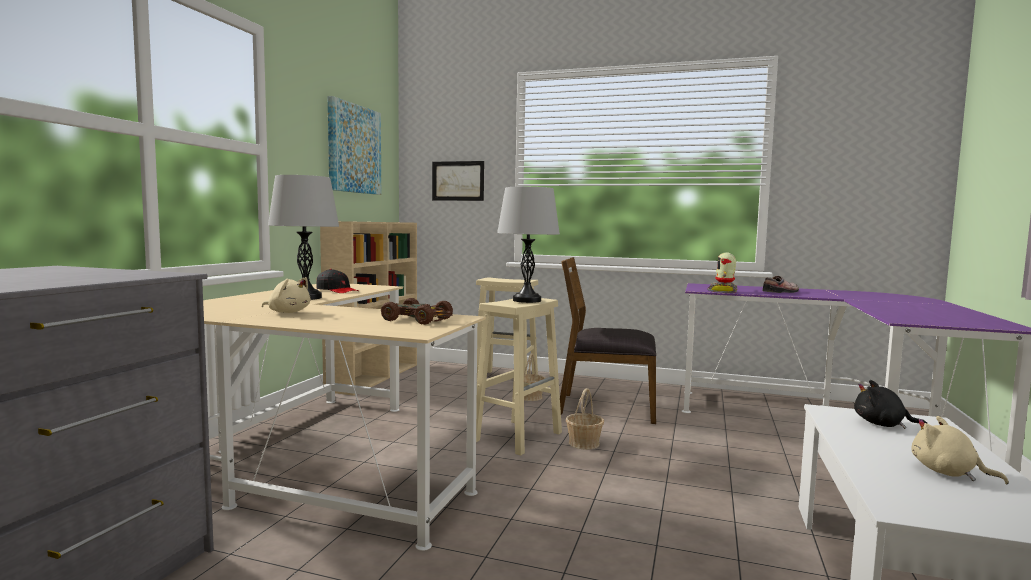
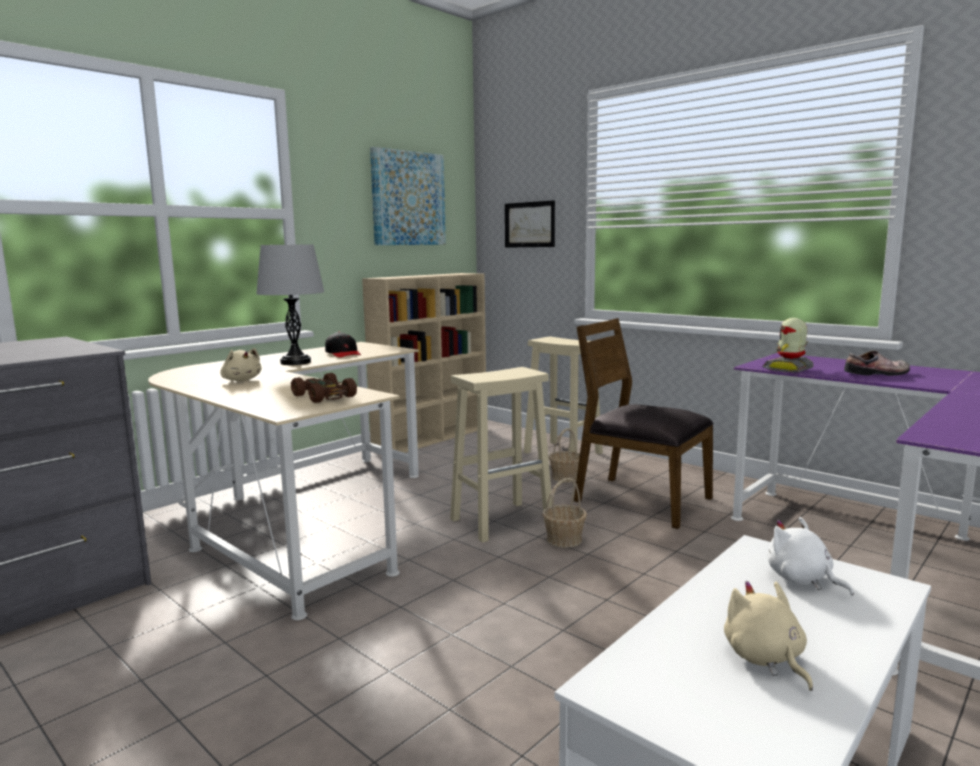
camera: 25 degrees right, 5 degrees up
(527, 300) = (509, 373): grey table lamp -> none
(883, 425) = (801, 579): black plush toy -> white plush toy

